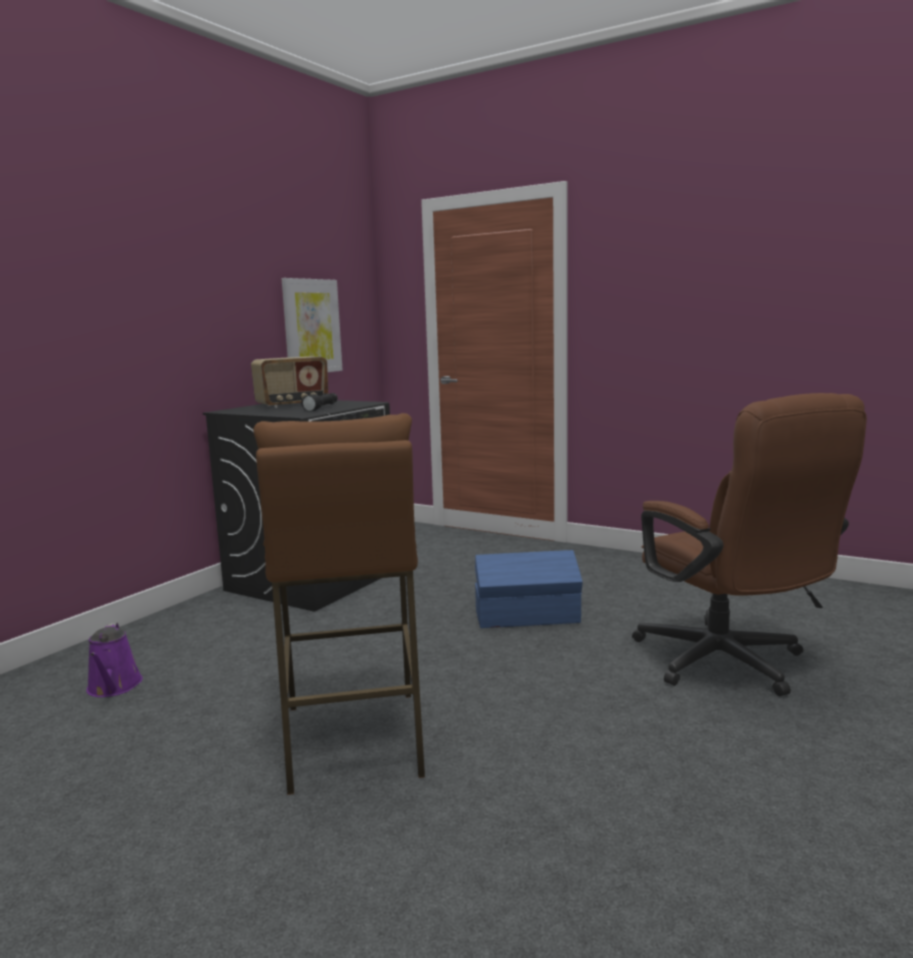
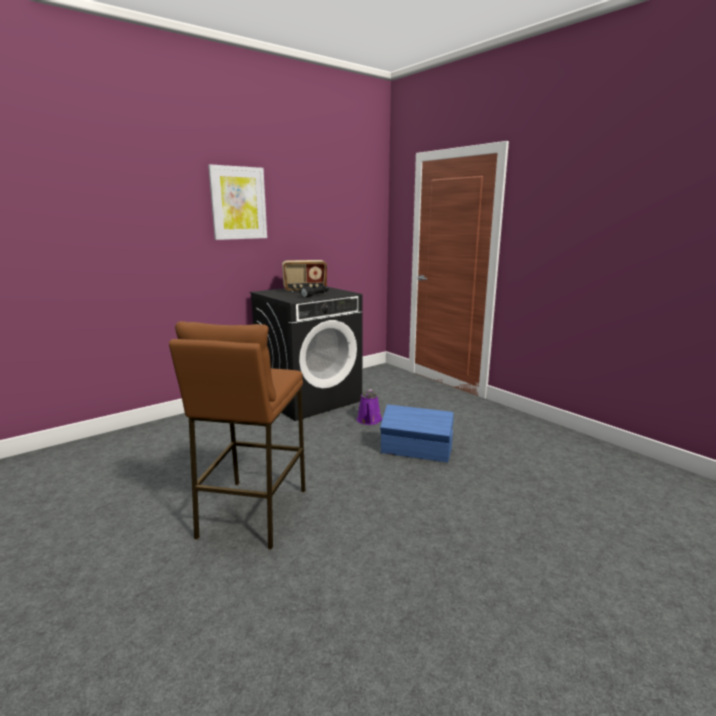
camera: 20 degrees right, 5 degrees up
(114, 687) = (163, 448): purple watering can -> purple watering can (369, 420)
(311, 326) = (333, 238): picture -> picture (238, 203)
(730, 665) = (528, 520): brown office chair -> none

